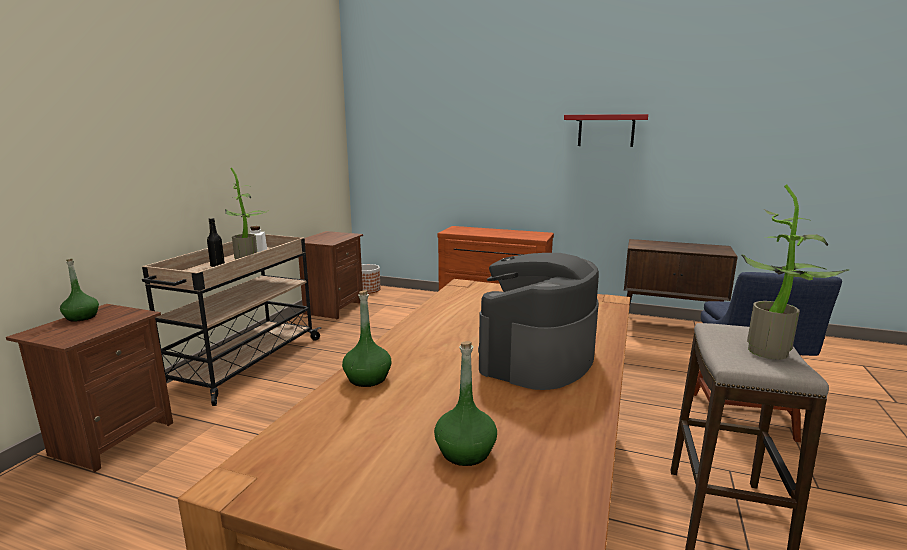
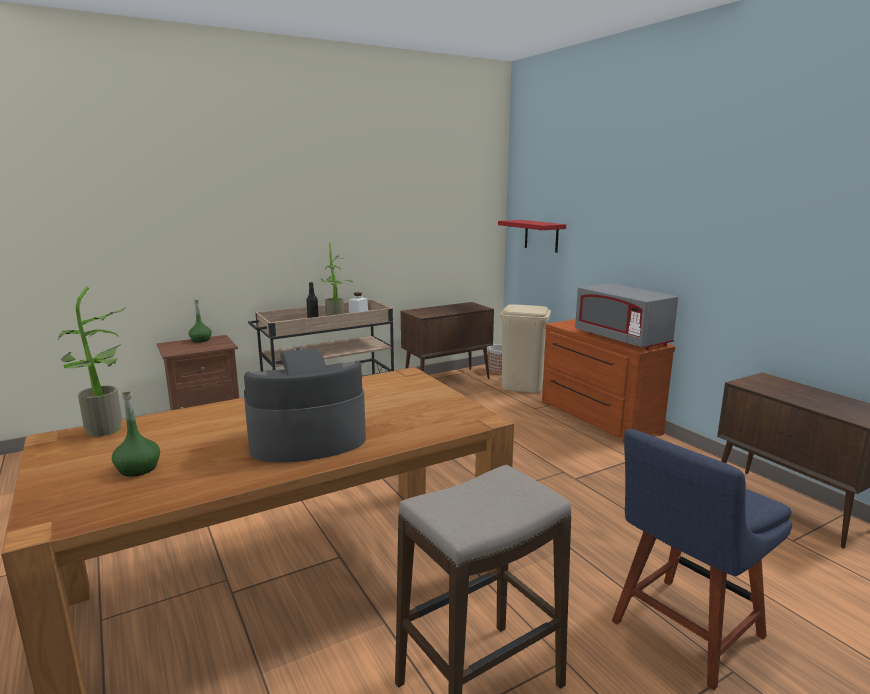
camera: 40 degrees right, 0 degrees up
(333, 308) = (447, 380): brown nightstand -> brown cabinet
(367, 378) = (196, 415): green bottle -> none
(405, 297) = (523, 386): none -> beige trash can
(515, 234) = (622, 339): none -> grey microwave
(606, 130) = (746, 223): red shelf -> red shelf (541, 236)
(774, 351) = (492, 510): potted plant -> potted plant (106, 431)

